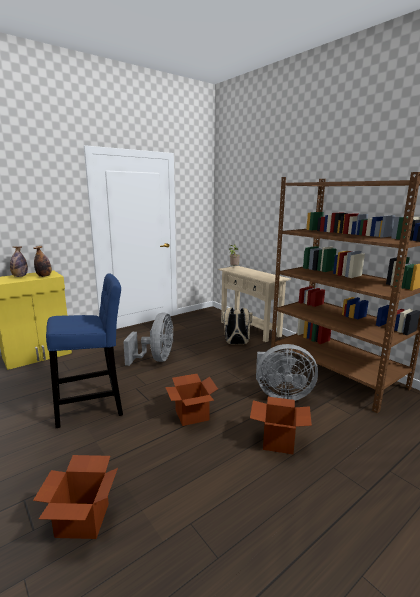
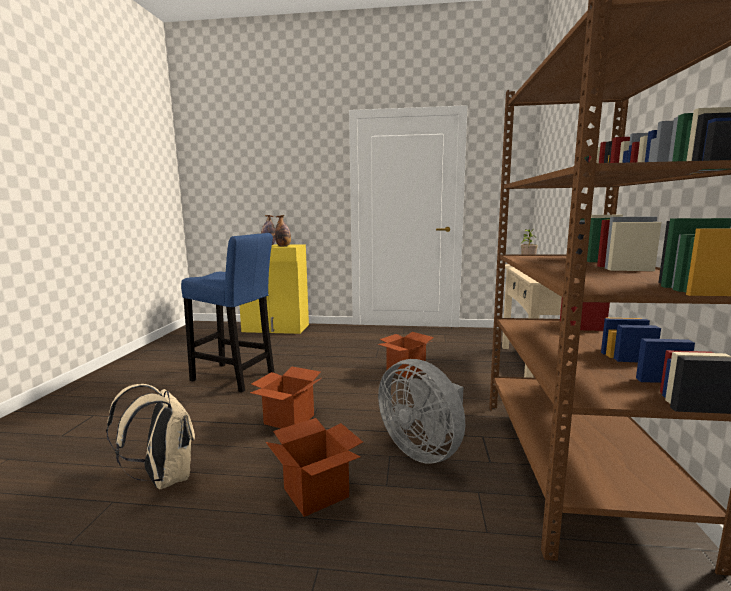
camera: 45 degrees right, 5 degrees down
(83, 520) = (84, 447): cardboard box -> cardboard box (406, 370)
(156, 359) = (355, 360): grey fan -> none
(236, 343) = (476, 374): beige backpack -> beige backpack (164, 478)

